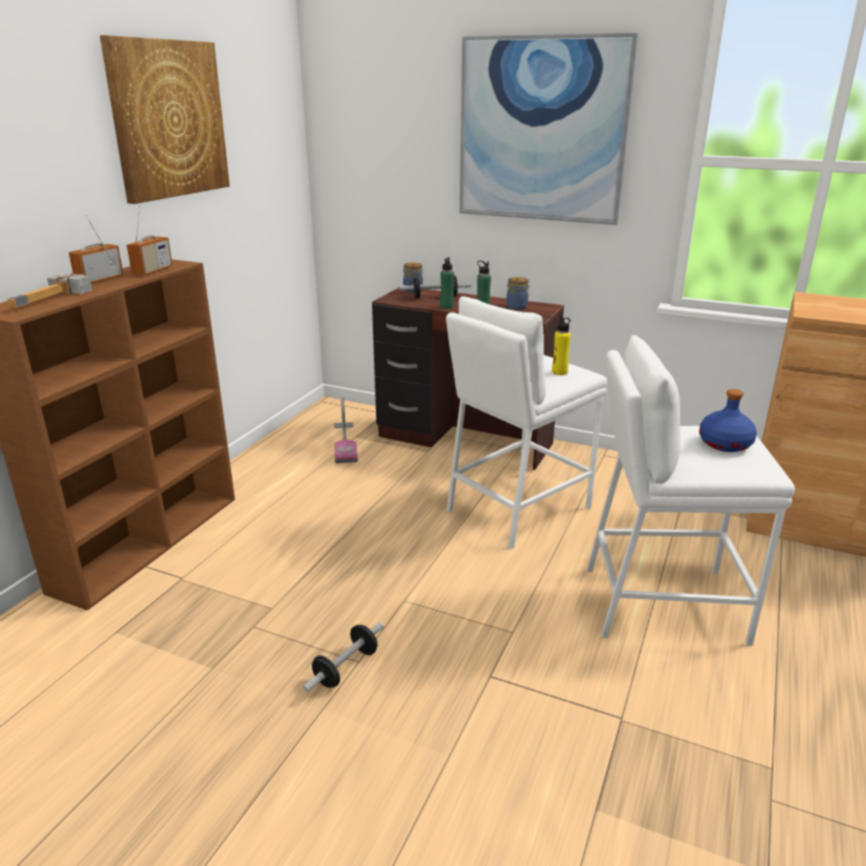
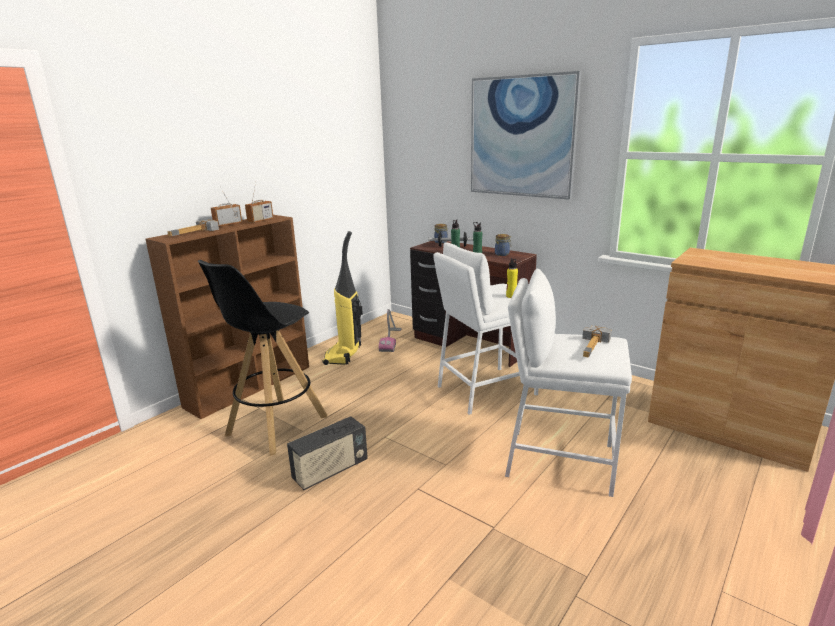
camera: 15 degrees right, 5 degrees down
(168, 119) = (284, 133): picture -> none
(224, 605) = (276, 426): none -> black stool
(282, 475) = (343, 355): none -> vacuum cleaner
(346, 668) = (330, 471): dumbbell -> radio
(725, 444) = (596, 347): blue bottle -> hammer

